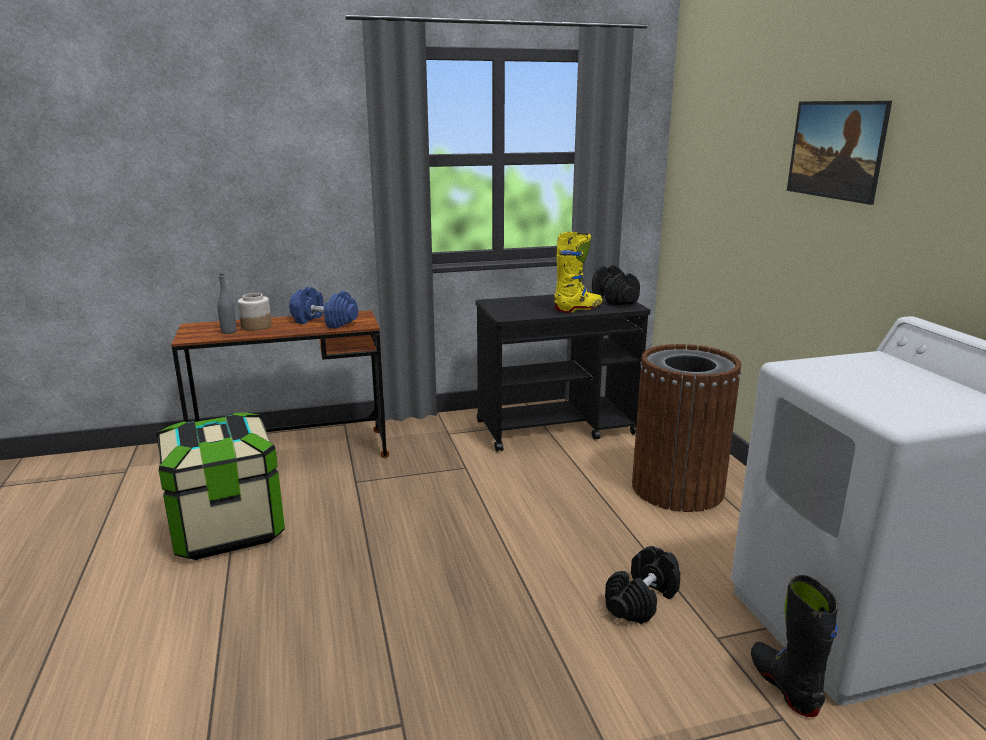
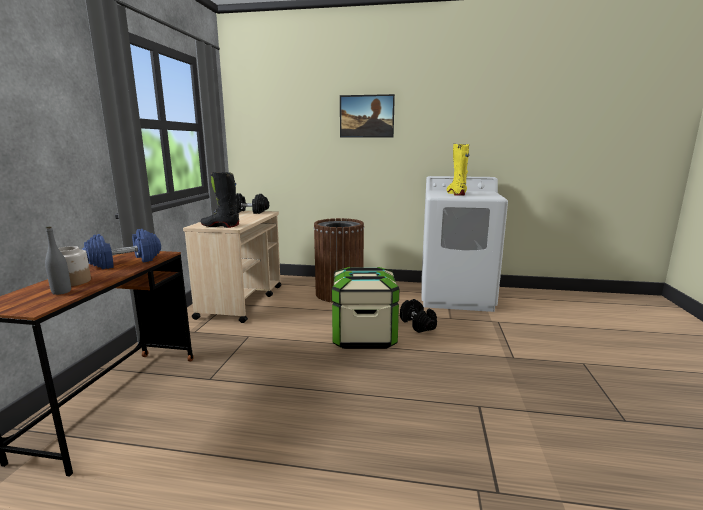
camera: 65 degrees left, 5 degrees down
(227, 529) = (202, 457): storage box -> storage box (364, 336)
(557, 428) = (242, 301): black cart -> beige cart
(578, 309) = (251, 217): yellow boot -> yellow boot (456, 194)
(784, 685) = (481, 316): black boot -> black boot (220, 226)

